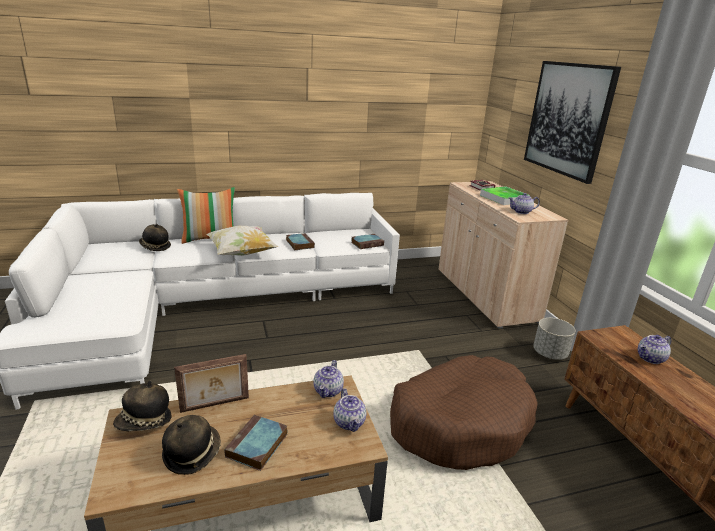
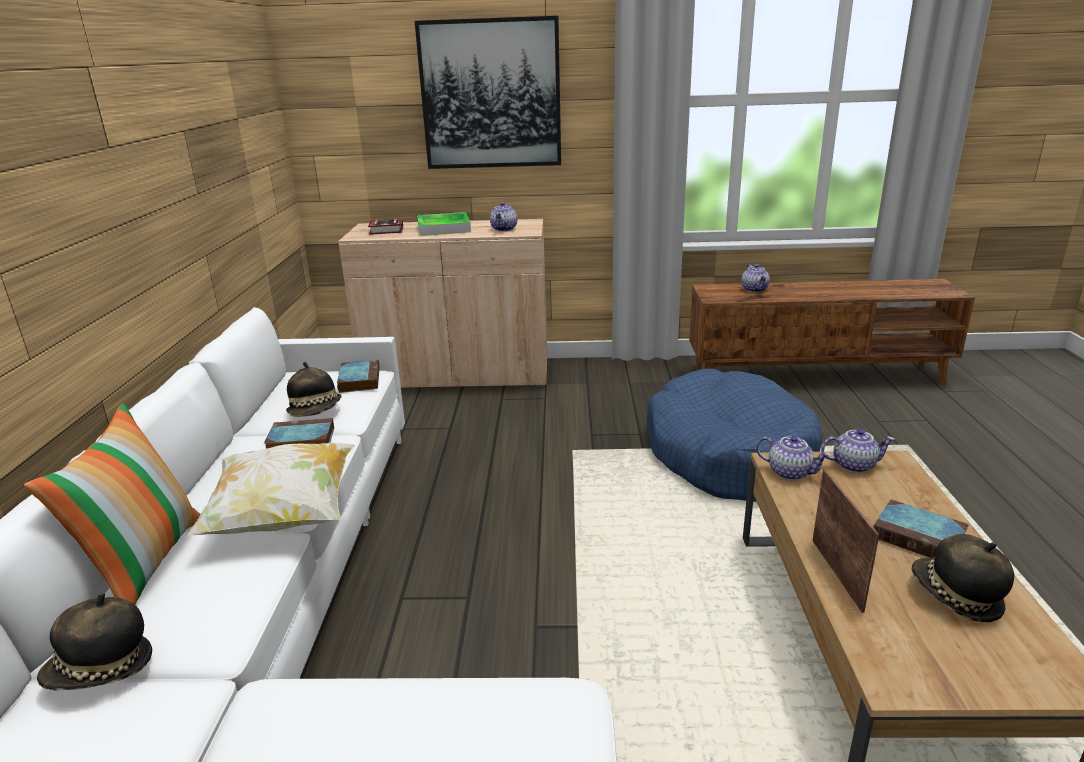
camera: 70 degrees left, 0 degrees up
(144, 423) = (900, 654): hat -> hat (316, 411)
(460, 423) = (728, 454): brown dog bed -> blue dog bed
(550, 354) = (611, 372): grey planter -> none

